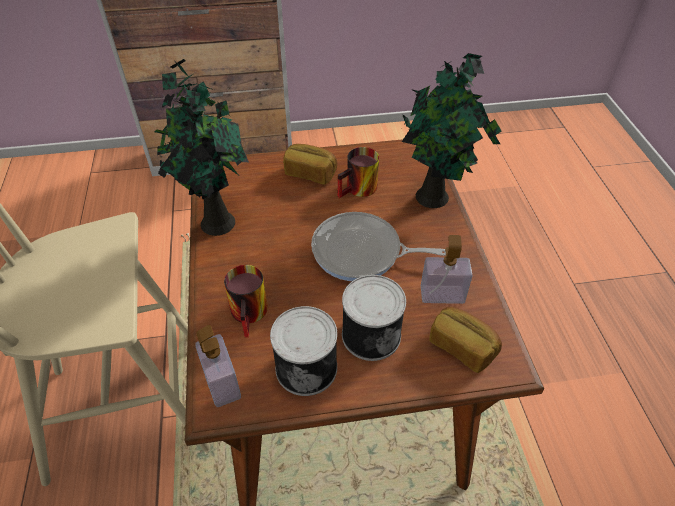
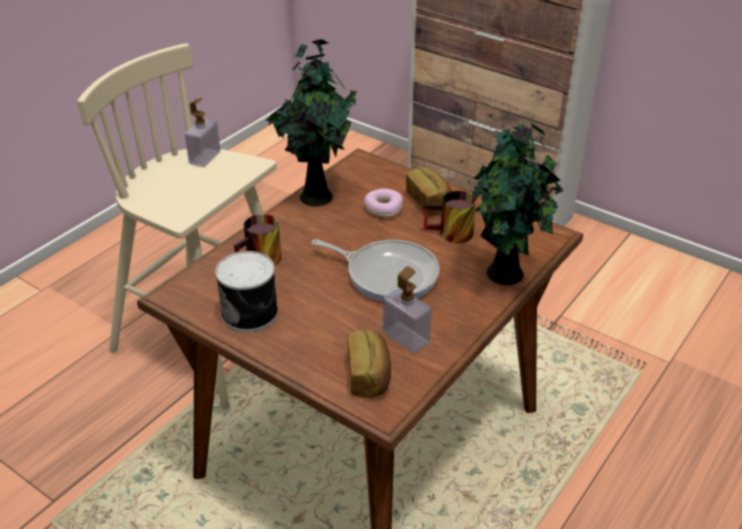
camera: 45 degrees right, 10 degrees down
(222, 383) = (192, 286): soap dispenser -> soap dispenser (205, 158)
(284, 199) = (383, 208): none -> donut
(361, 252) = (387, 274): frying pan -> frying pan turned 150 degrees clockwise
(370, 333) = (318, 324): can -> none

